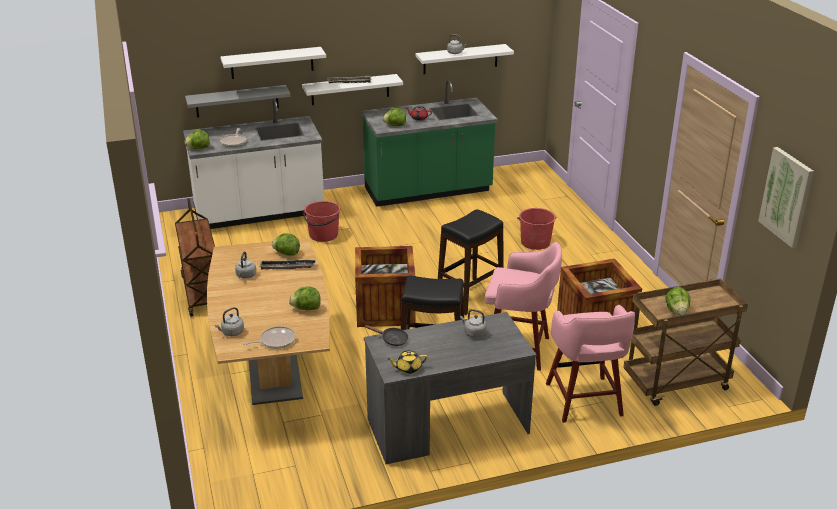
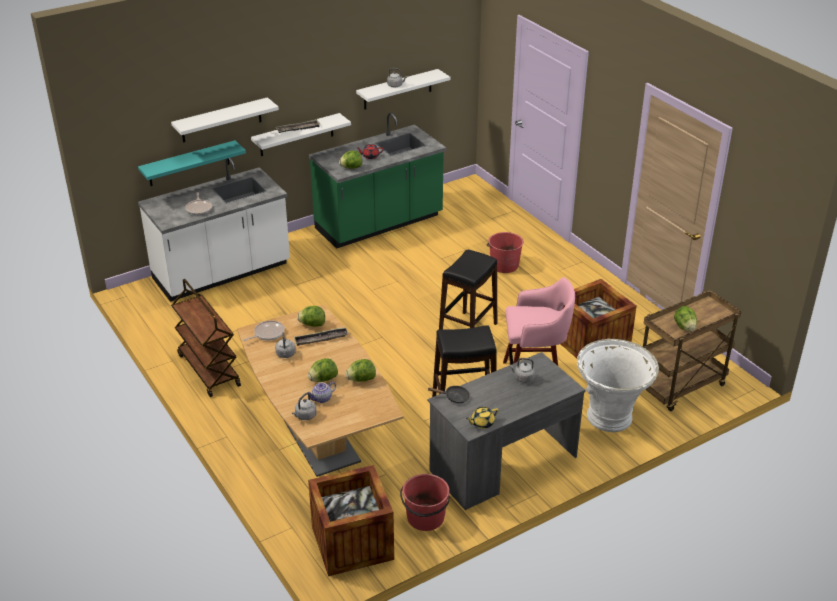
camera: 15 degrees left, 5 degrees up
(198, 148) = (166, 221): lettuce -> lettuce (323, 379)
(237, 101) = (189, 163): grey shelf -> turquoise shelf
(257, 320) = (322, 399): none -> teapot
(275, 341) = (350, 417): frying pan -> frying pan (267, 333)
(323, 235) = (299, 288): red bucket -> red bucket (425, 518)
(385, 310) = (395, 358): crate -> crate (352, 543)
(584, 401) = (610, 418): pink stool -> white planter
(787, 197) = (767, 215): picture -> none

